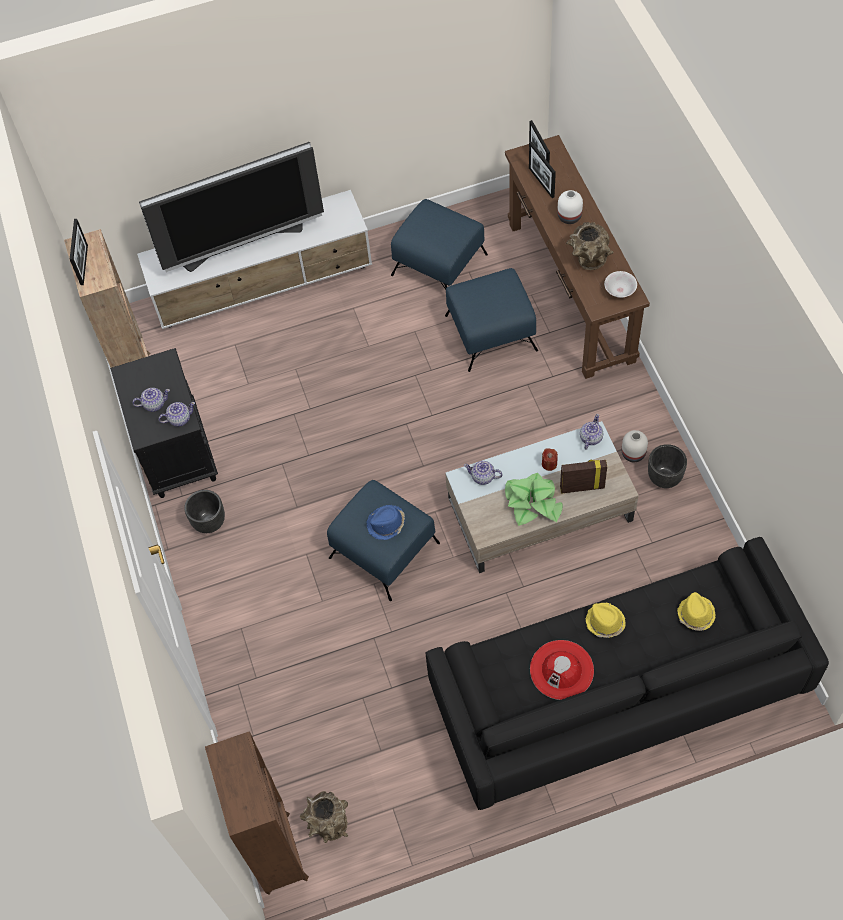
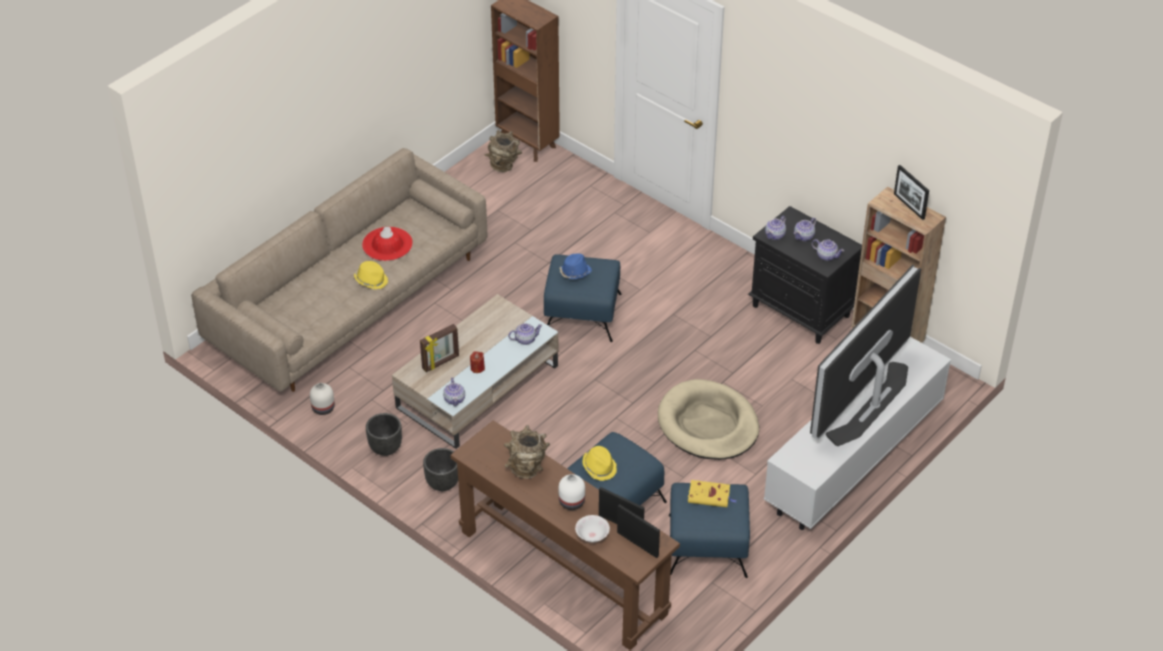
camera: 145 degrees right, 15 degrees down
(154, 371) = (826, 256): none -> teapot
(209, 522) = (731, 279): black planter -> black planter (443, 484)
(356, 371) = (708, 424): none -> beige dog bed
(431, 235) = (710, 496): none -> yellow book
(533, 503) = (473, 337): potted plant -> none
(617, 691) = (349, 300): black sofa -> beige sofa
(620, 291) = (482, 453): white bowl -> white bowl (592, 536)
(632, 453) = (423, 456): white vase -> white vase (324, 408)
(695, 615) = (305, 309): yellow hat -> yellow hat (599, 467)

